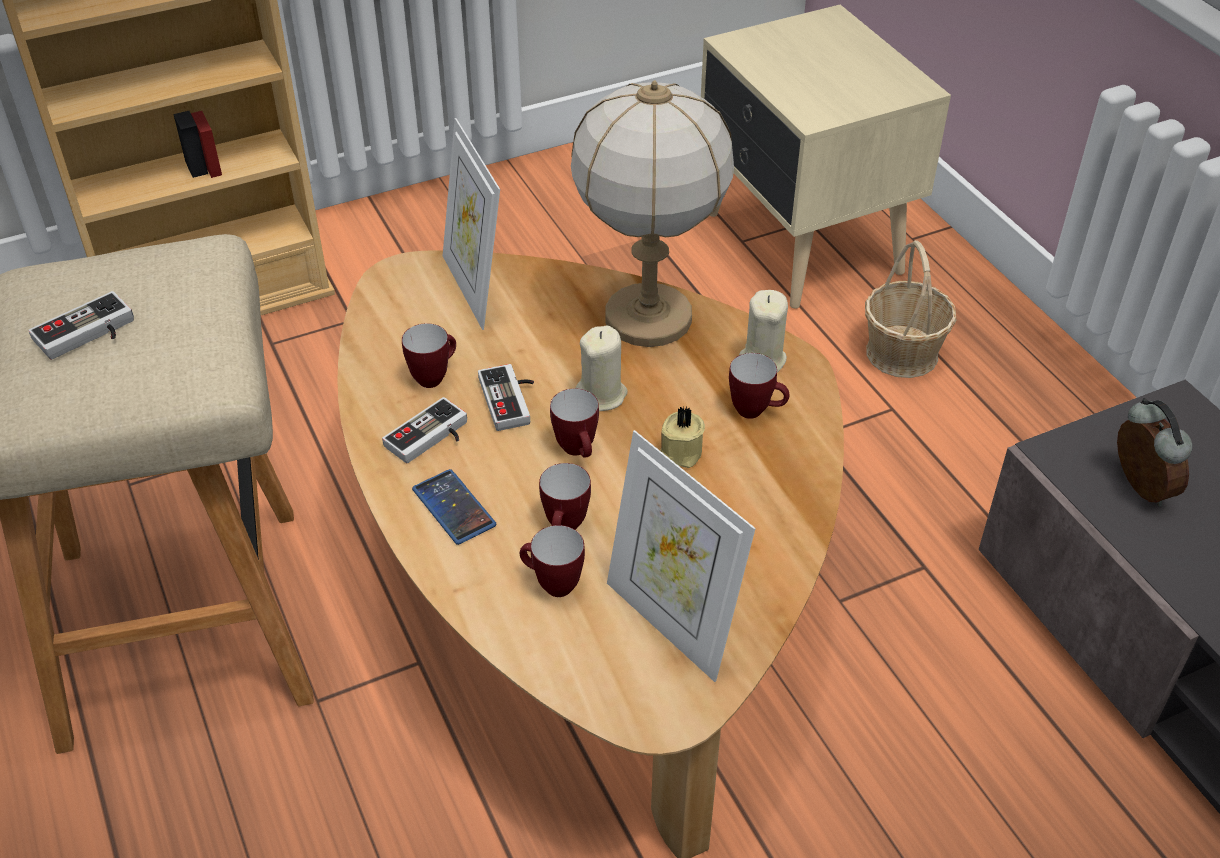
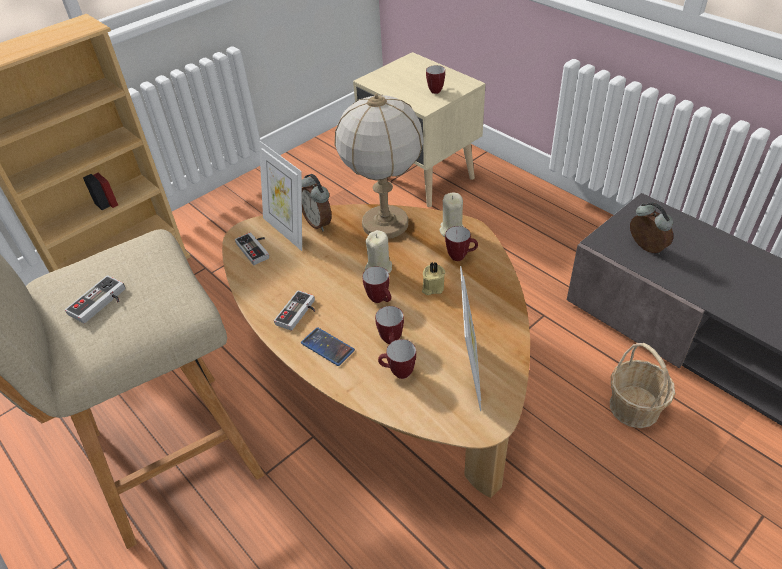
camera: 15 degrees left, 0 degrees up
(434, 376) = (286, 281): mug -> mug (436, 90)
(512, 400) = (333, 282): game controller -> game controller (256, 249)
(533, 288) = (319, 223): none -> alarm clock
(672, 622) = (468, 374): picture frame -> picture frame turned 120 degrees counterclockwise
(902, 353) = (489, 216): basket -> basket (634, 407)

